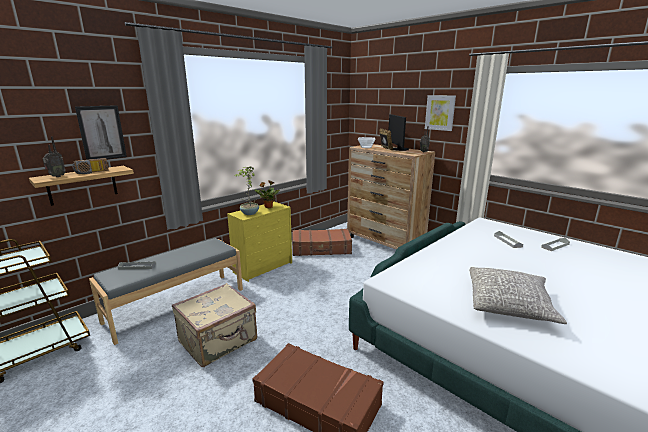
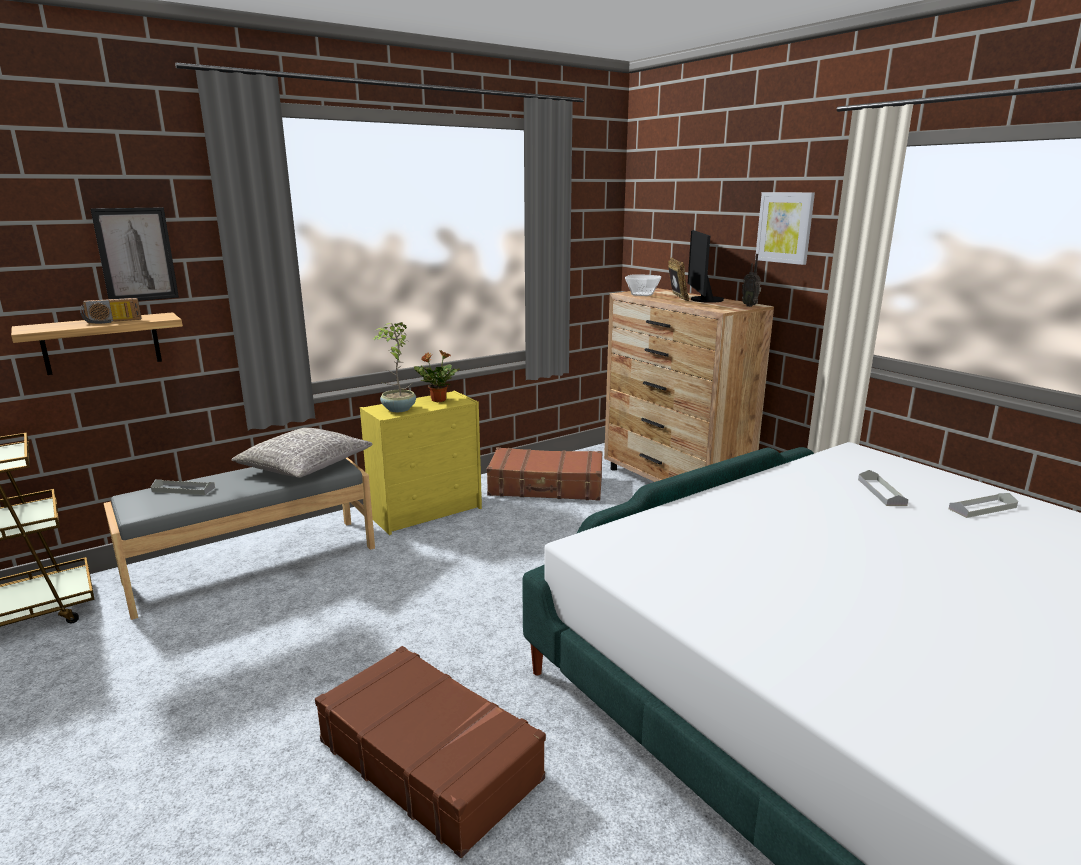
camera: 10 degrees right, 0 degrees up
(56, 176) = (52, 326): radio -> none
(219, 341) = (300, 633): beige suitcase -> none
(509, 304) = (809, 611): grey pillow -> grey pillow (305, 467)

